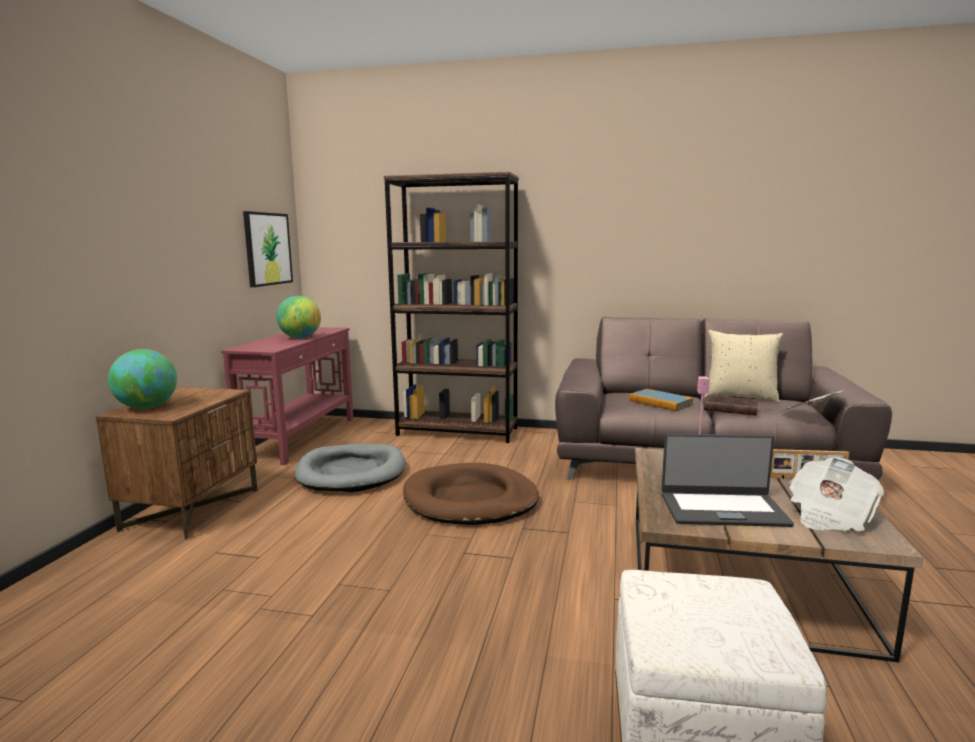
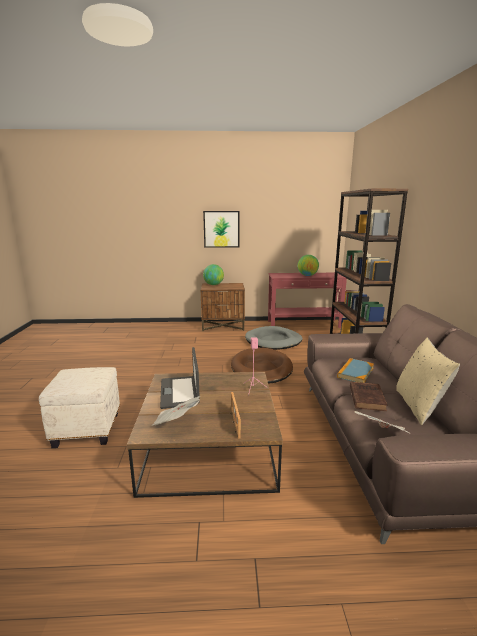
camera: 75 degrees right, 5 degrees up
(267, 249) = (314, 230): picture -> picture (221, 229)

